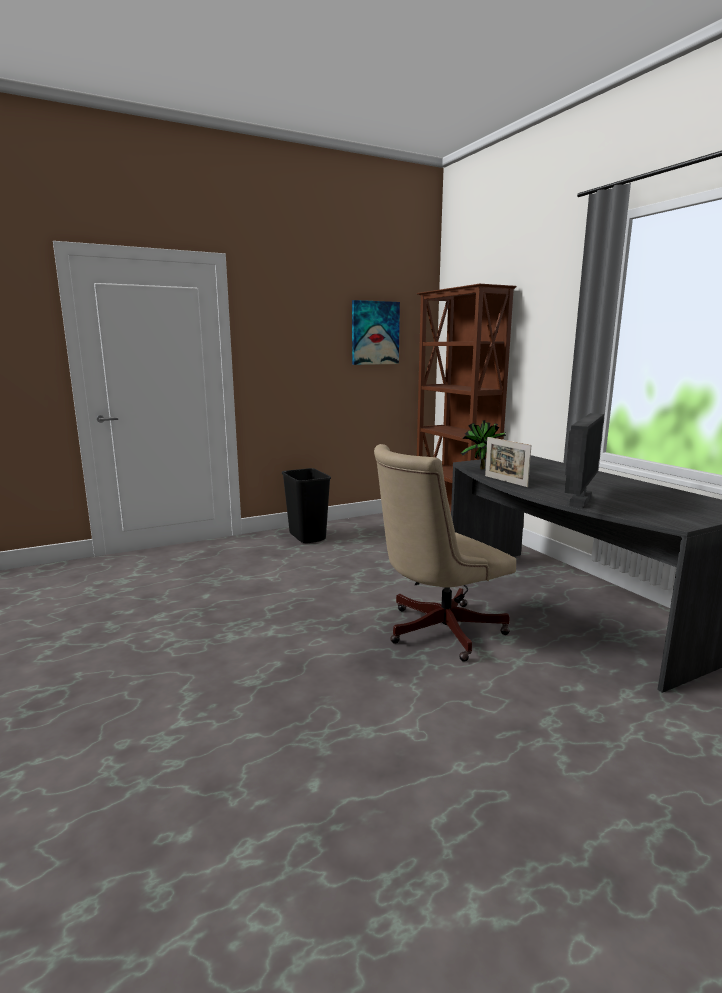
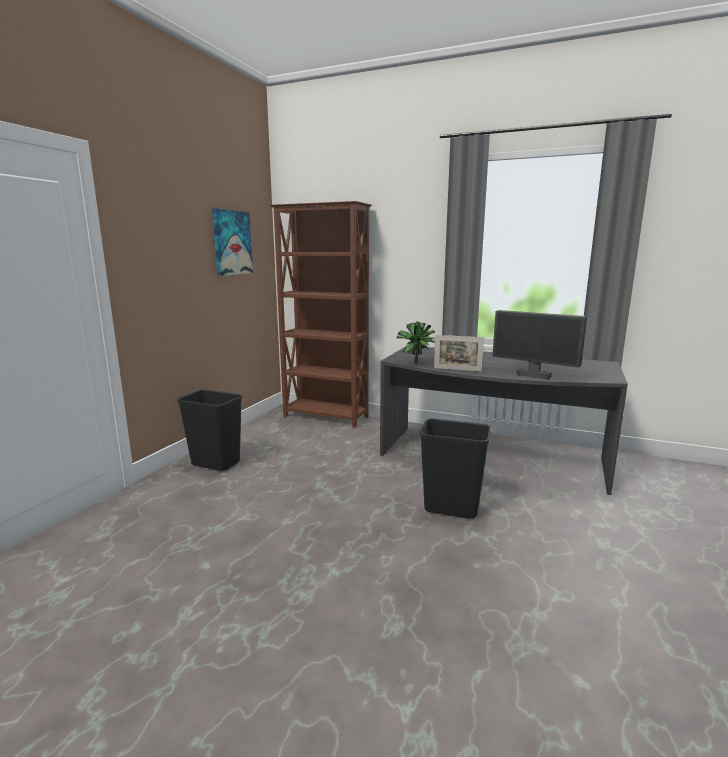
camera: 40 degrees left, 0 degrees up
(436, 631) = (450, 509): beige office chair -> black trash can
(578, 501) = (533, 375): monitor -> monitor turned 135 degrees clockwise

